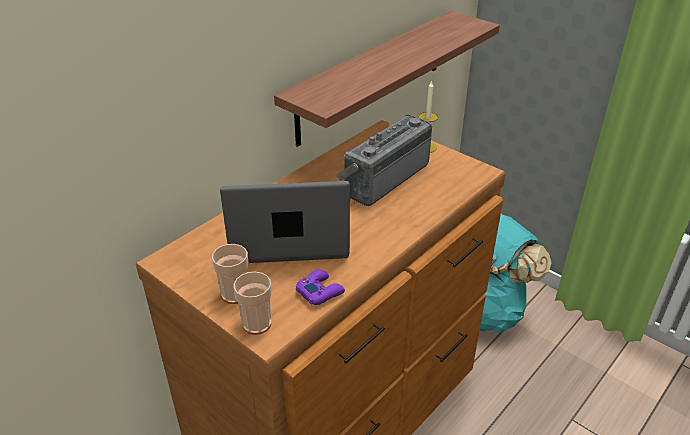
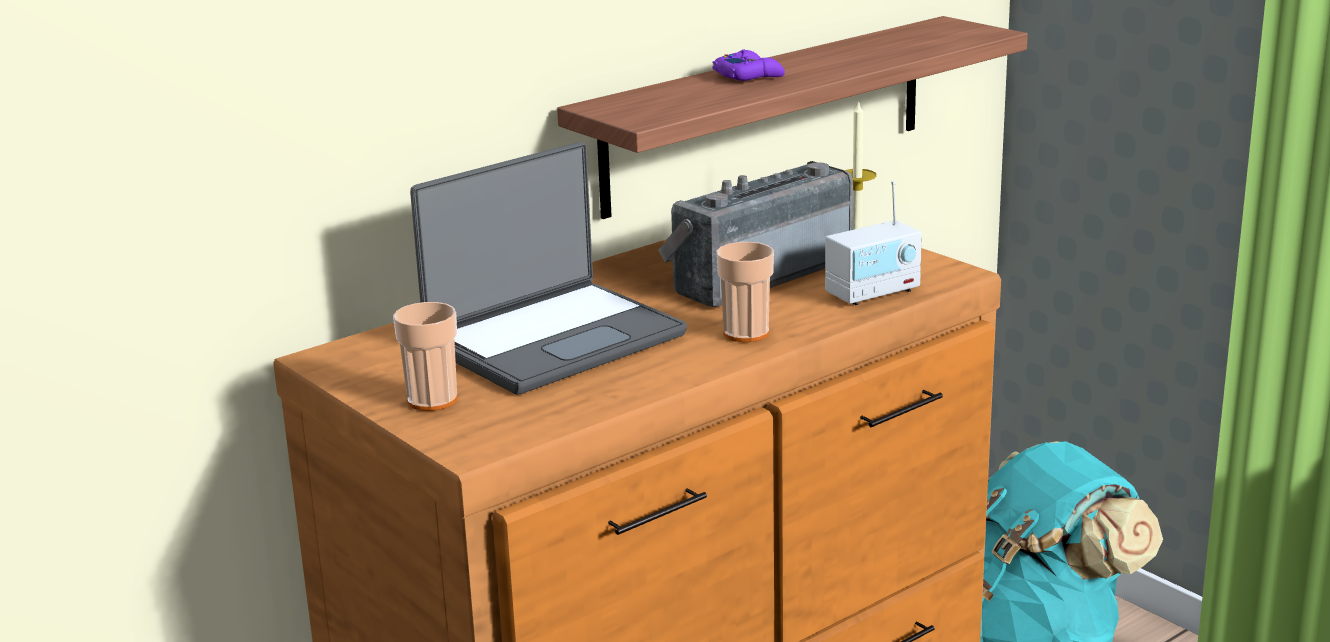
camera: 10 degrees right, 15 degrees down
(256, 324) = (458, 434): cup -> cup (746, 333)
(289, 237) = (553, 340): laptop -> laptop turned 135 degrees clockwise
(320, 291) = (583, 403): purple game controller -> purple game controller (748, 76)
(447, 189) = (873, 293): none -> radio

